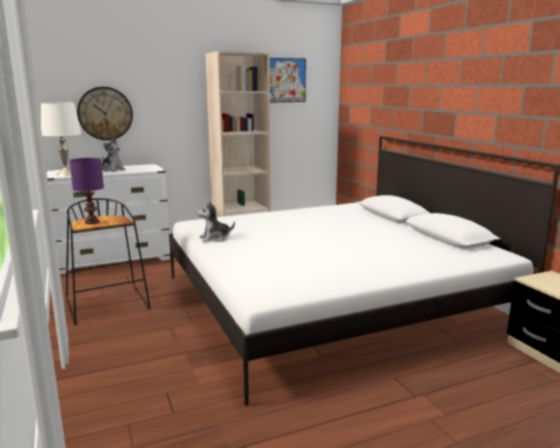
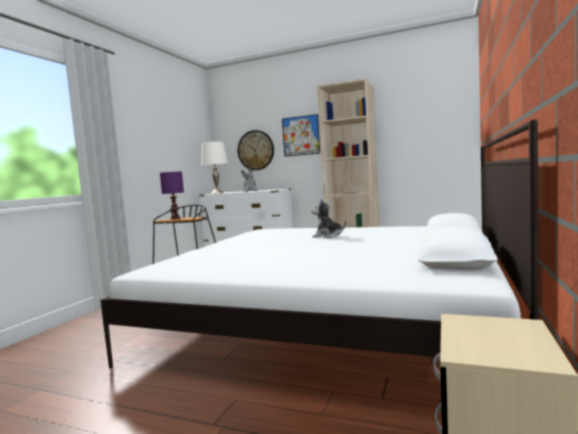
camera: 45 degrees right, 10 degrees down
(215, 238) = (239, 238): plush toy -> plush toy (327, 236)
(286, 80) = (410, 105): picture -> picture (301, 135)

